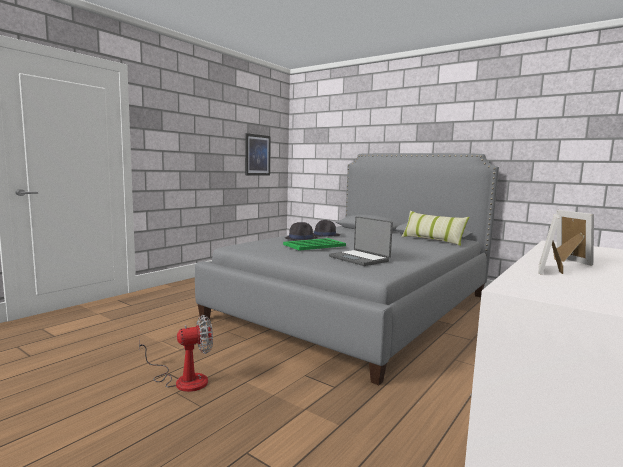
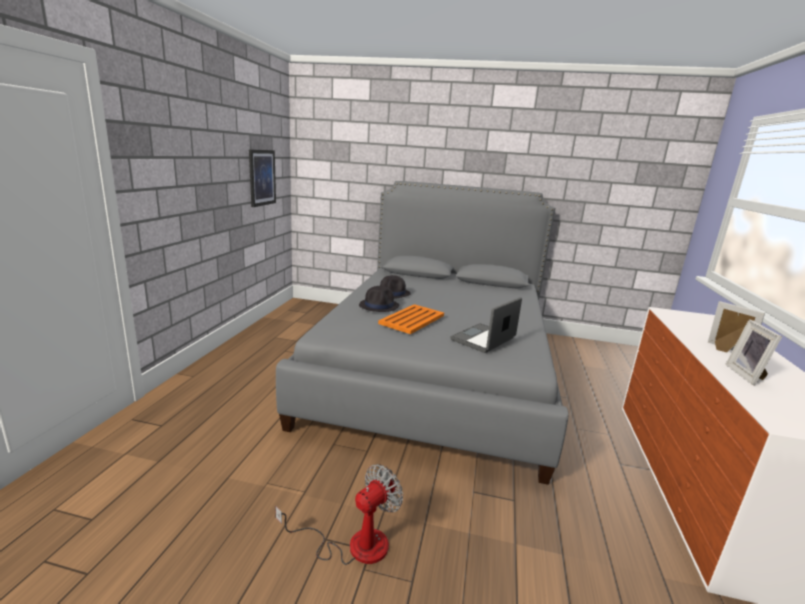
camera: 25 degrees left, 10 degrees up
(314, 245) = (411, 319): green tray -> orange tray
(360, 259) = (484, 339): laptop -> laptop turned 105 degrees clockwise
(432, 240) = (500, 289): pillow -> none

